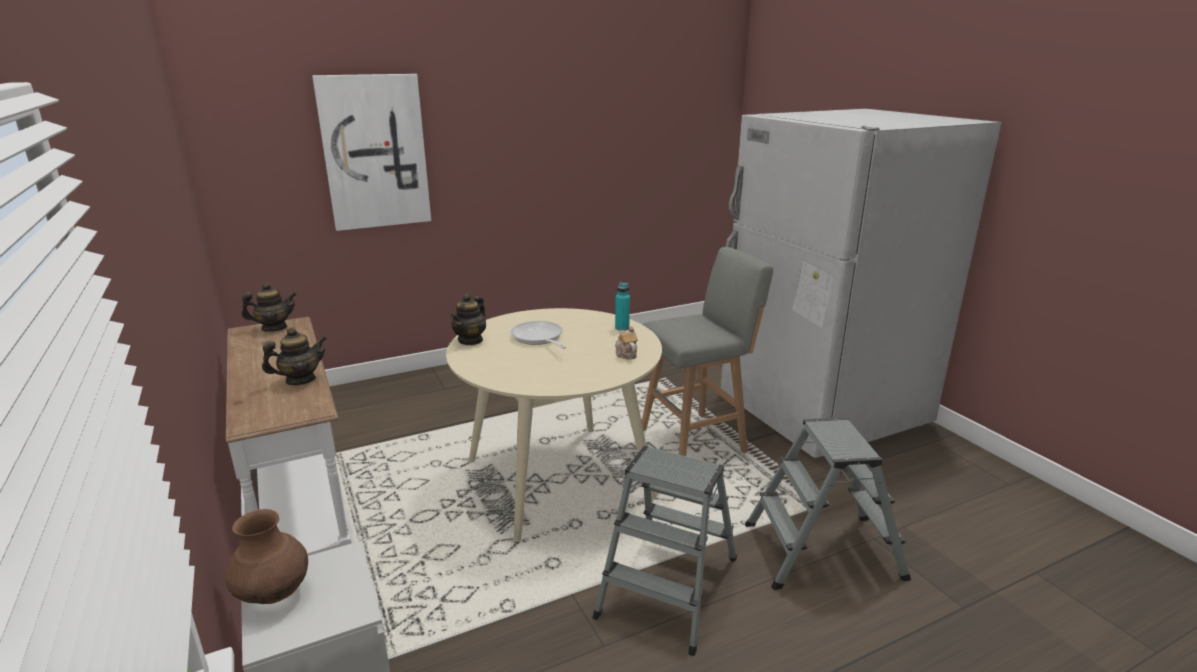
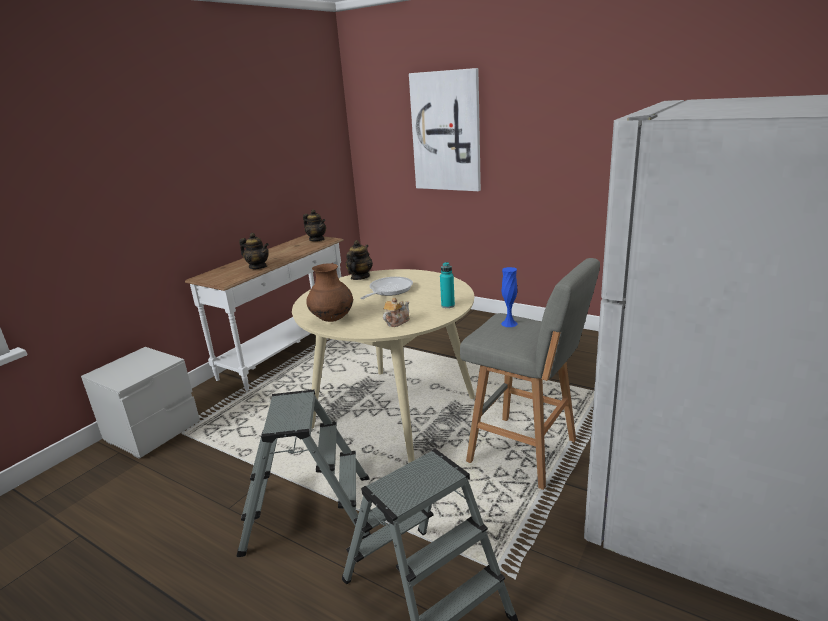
camera: 60 degrees right, 0 degrees up
(274, 594) = (131, 359): brown vase -> brown vase (332, 319)
(470, 340) = (360, 277): teapot -> teapot turned 120 degrees clockwise
(678, 324) = (509, 323): none -> blue vase

